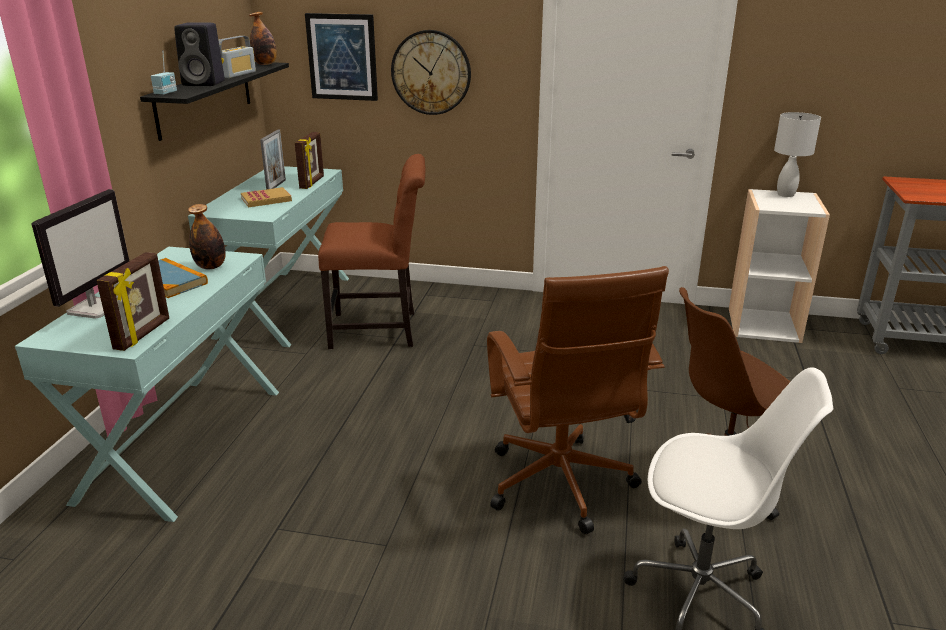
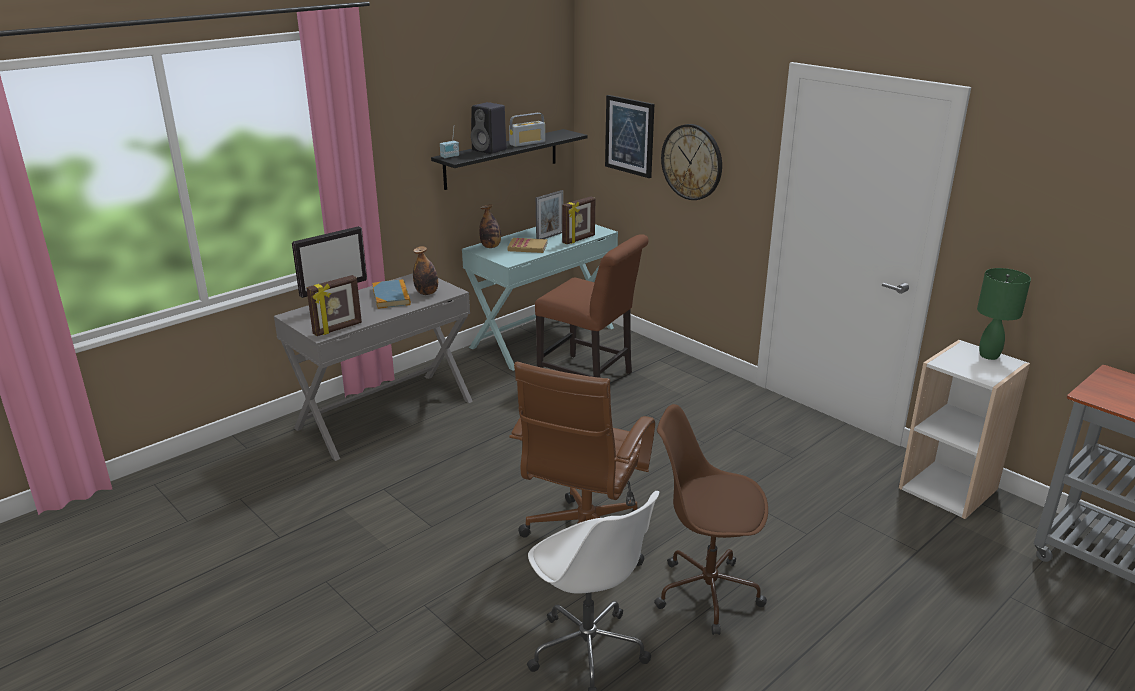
camera: 35 degrees right, 0 degrees up
(183, 442) = (385, 414): turquoise desk -> grey desk
(265, 64) = (567, 134): bottle -> bottle (491, 247)
(785, 194) = (988, 355): white table lamp -> green table lamp

